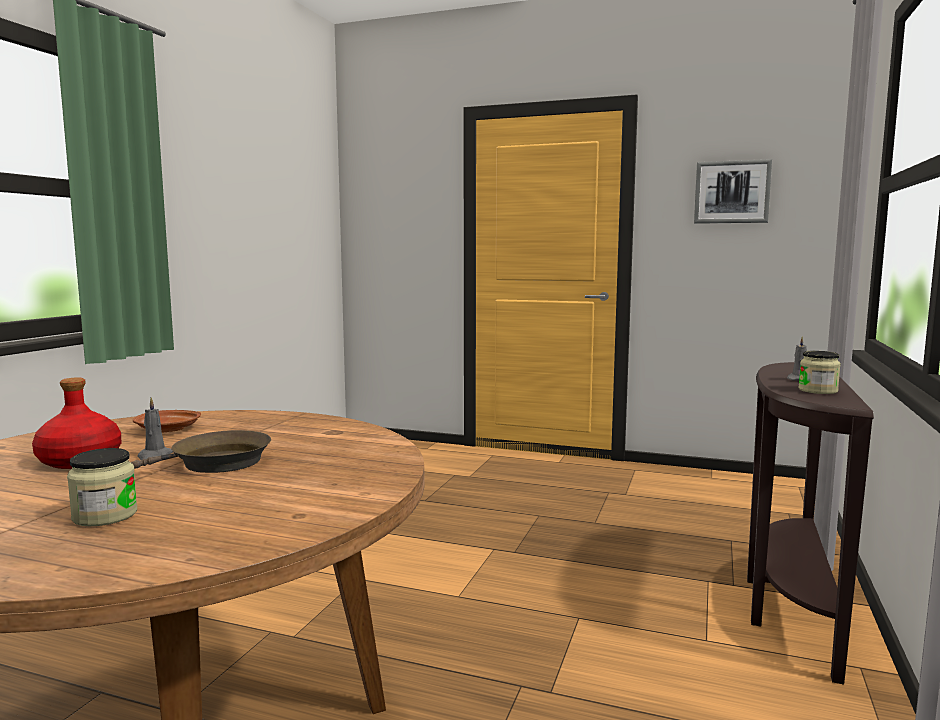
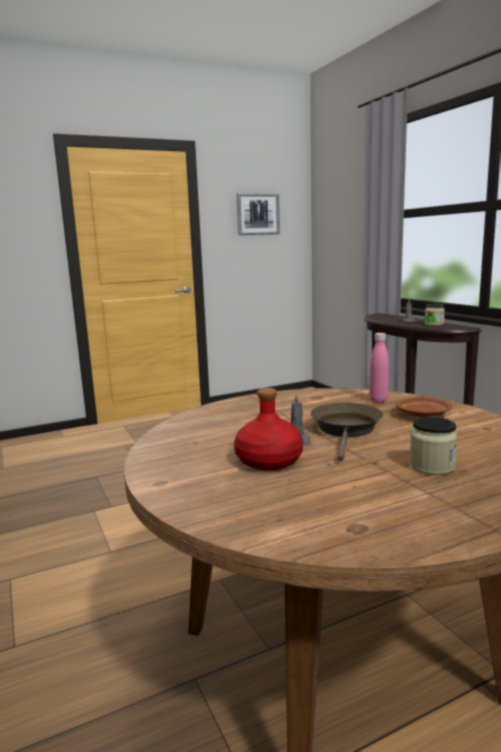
camera: 45 degrees left, 5 degrees up
(168, 430) = (221, 429): brown plate -> brown plate (423, 415)
(359, 453) = (378, 400): none -> pink bottle

